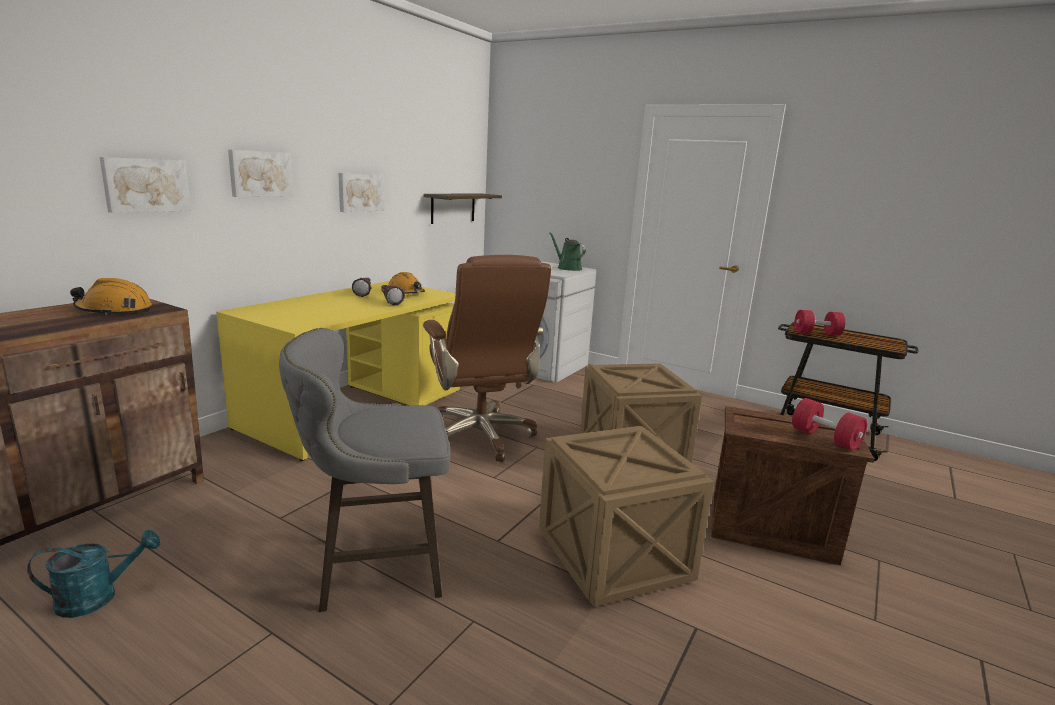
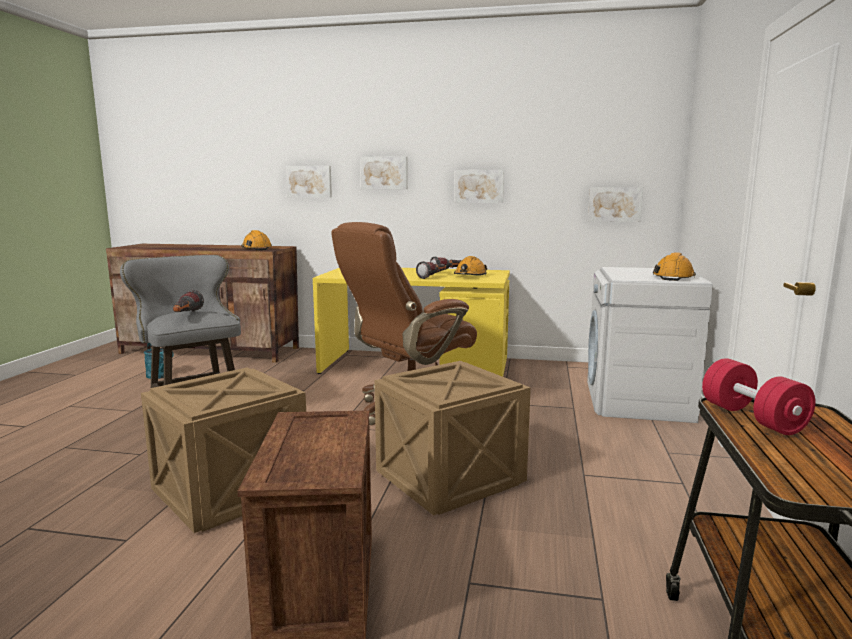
camera: 70 degrees right, 5 degrees down
(408, 421) = (186, 315): none -> flashlight
(453, 208) = (614, 204): shelf -> picture
(567, 268) = (673, 277): green watering can -> orange hard hat
(825, 438) = (293, 461): red dumbbell -> none

